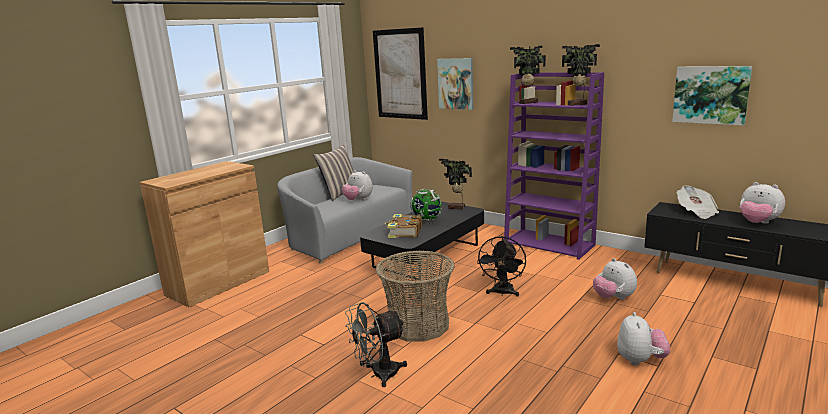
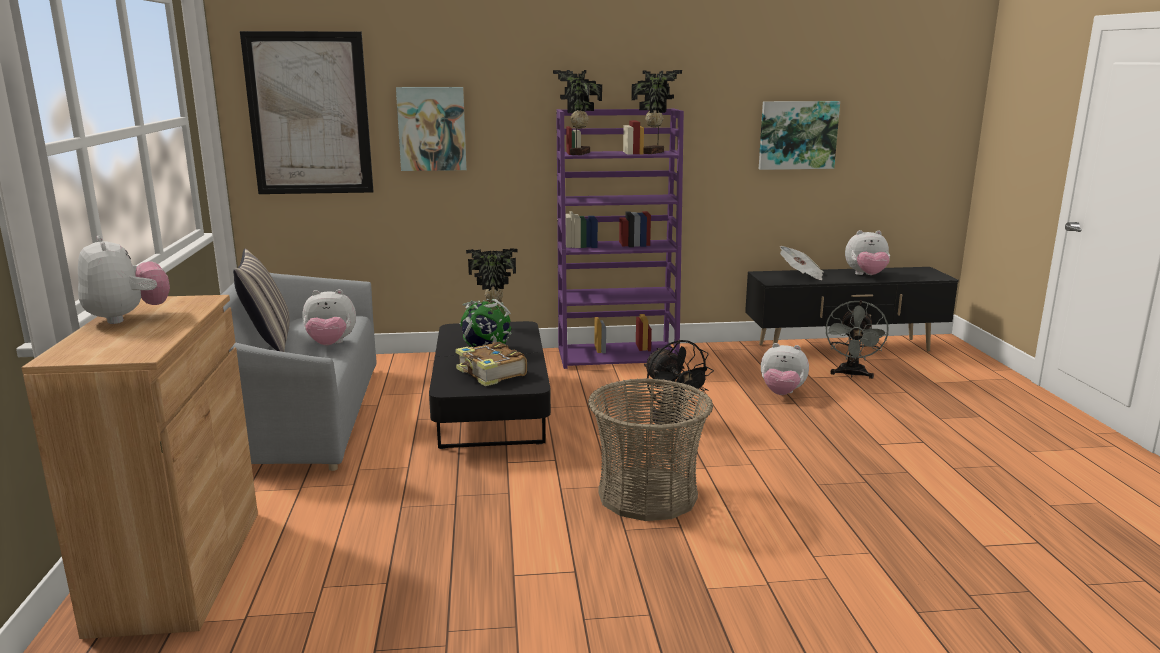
camera: 45 degrees left, 0 degrees up
(378, 375) = (717, 570): grey fan -> grey fan (851, 375)
(640, 360) = (904, 442): plush toy -> plush toy (127, 318)

